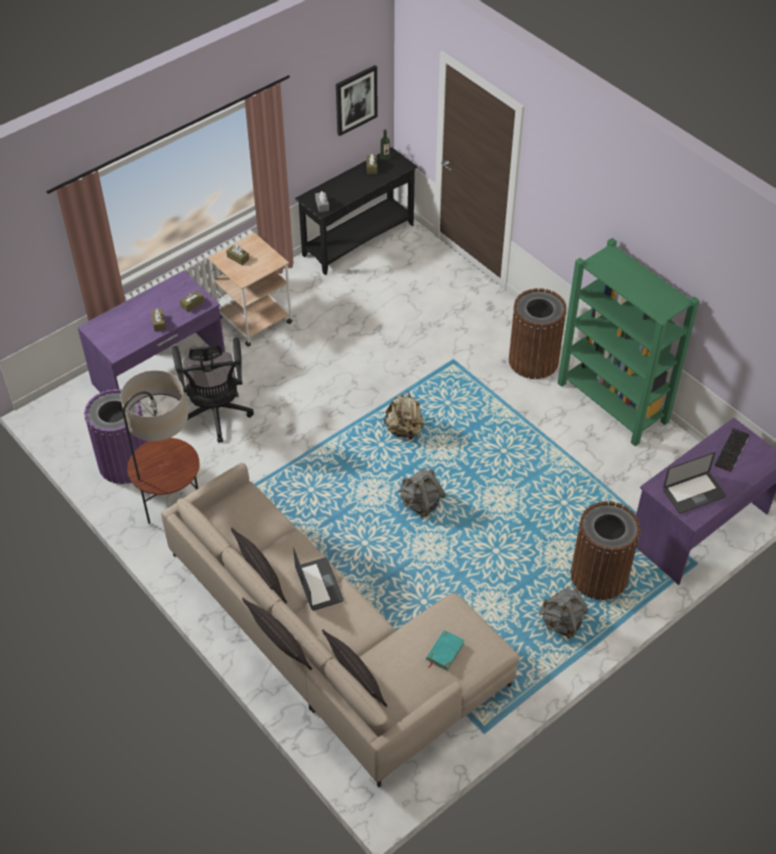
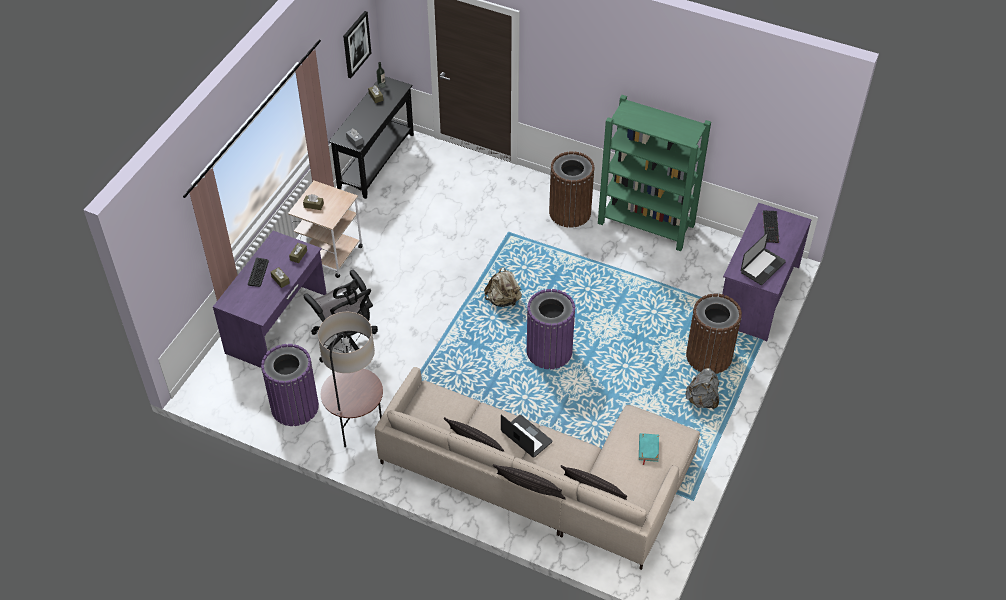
camera: 25 degrees left, 0 degrees up
(142, 308) = (258, 272): none -> keyboard
(421, 503) = (549, 351): grey backpack -> purple trash can

